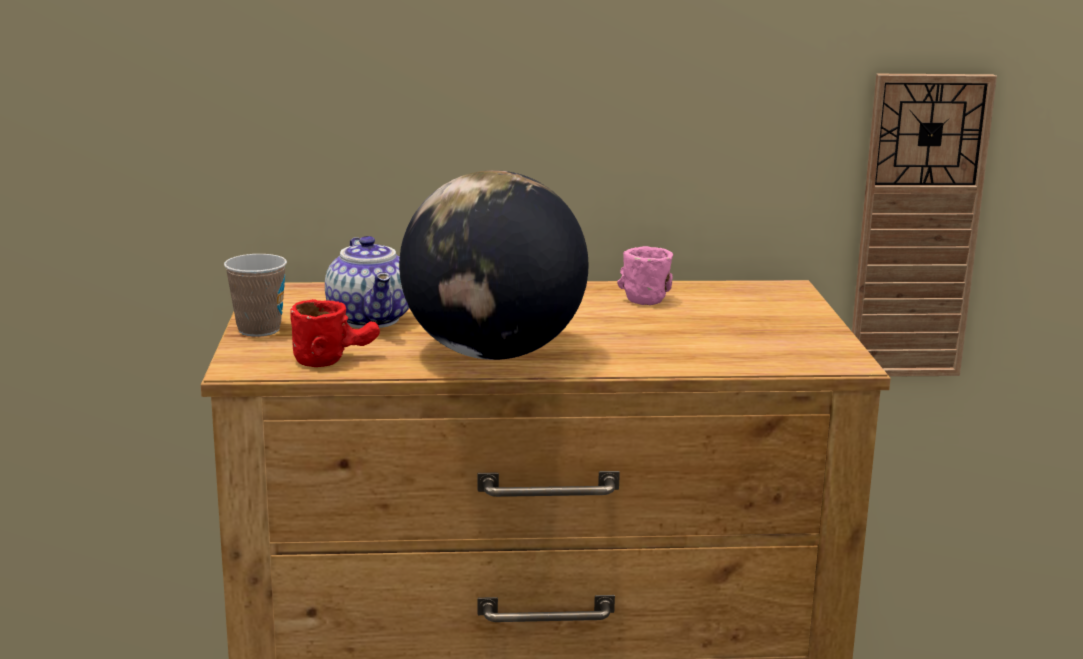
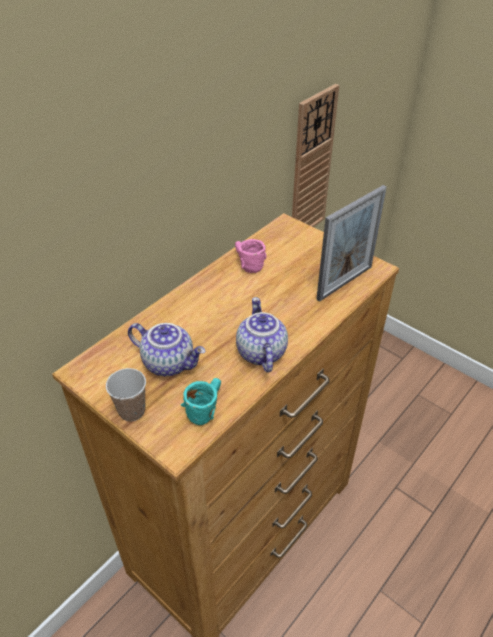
camera: 45 degrees left, 25 degrees up
(335, 358) = (204, 407): red mug -> turquoise mug
(493, 353) = (260, 352): globe -> teapot
(755, 354) = (344, 283): none -> picture frame

